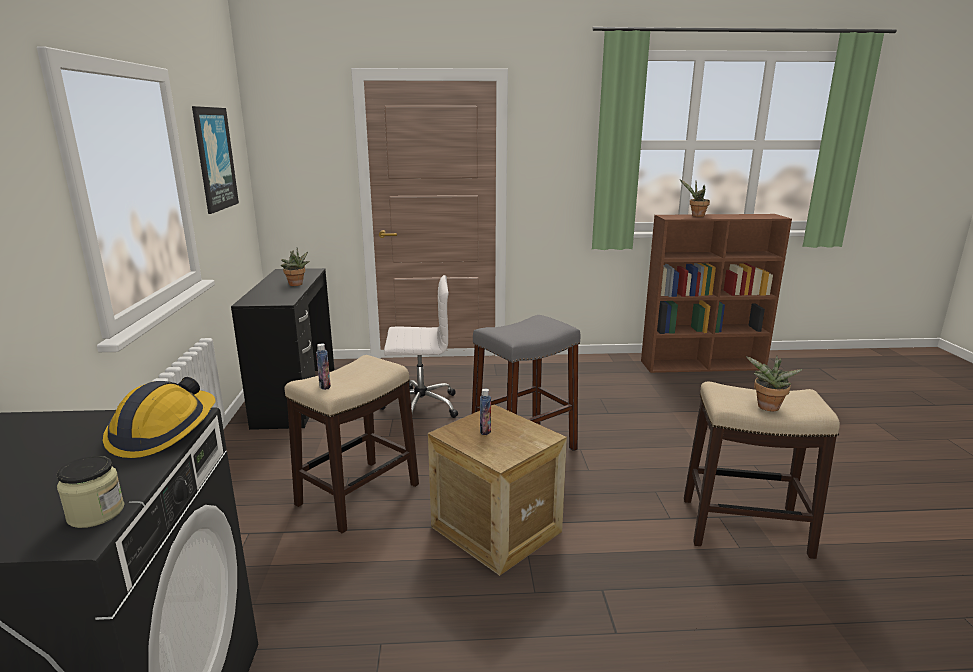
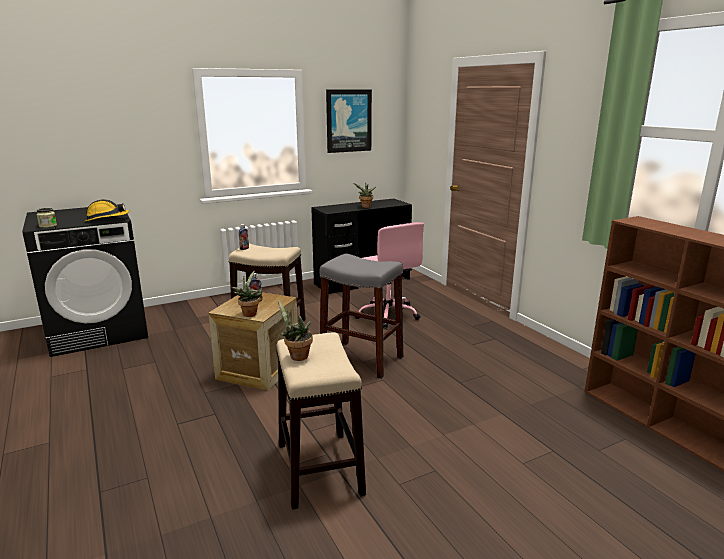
camera: 65 degrees right, 0 degrees up
(420, 406) = (387, 314): white office chair -> pink office chair
(696, 216) = (671, 227): potted plant -> potted plant (249, 313)

